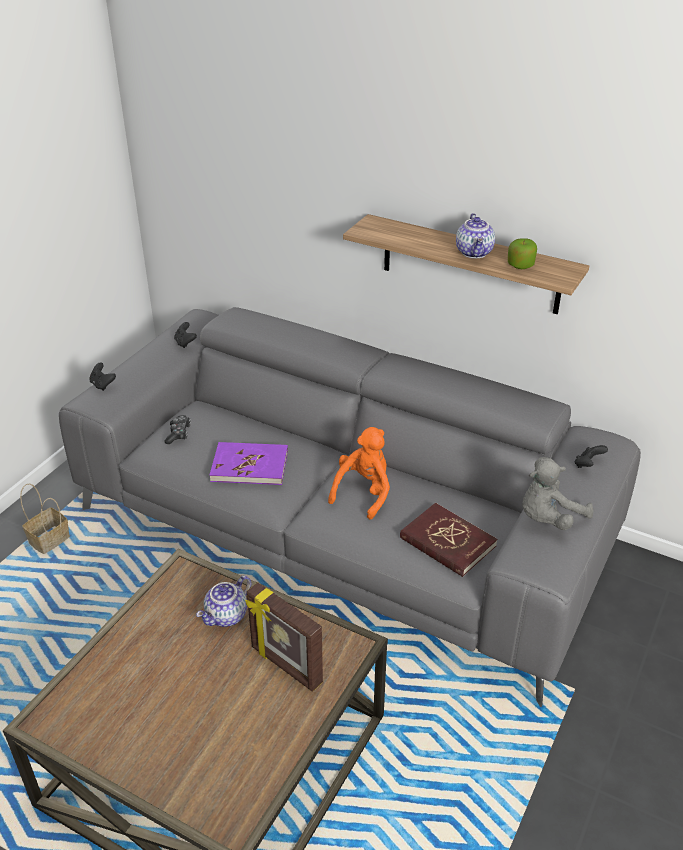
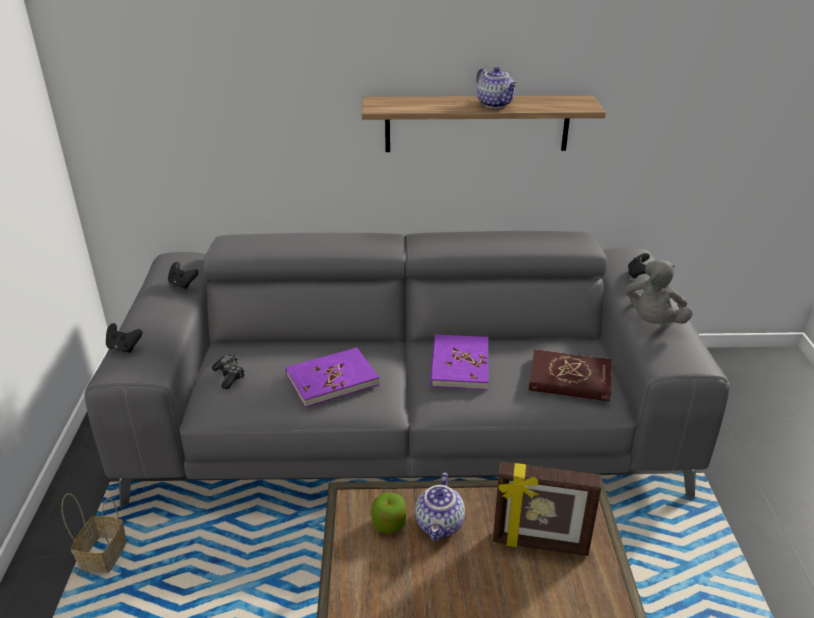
camera: 30 degrees left, 5 degrees down
(363, 492) = (459, 365): orange plush toy -> purple book
(520, 265) = (543, 105): apple -> apple (389, 524)

